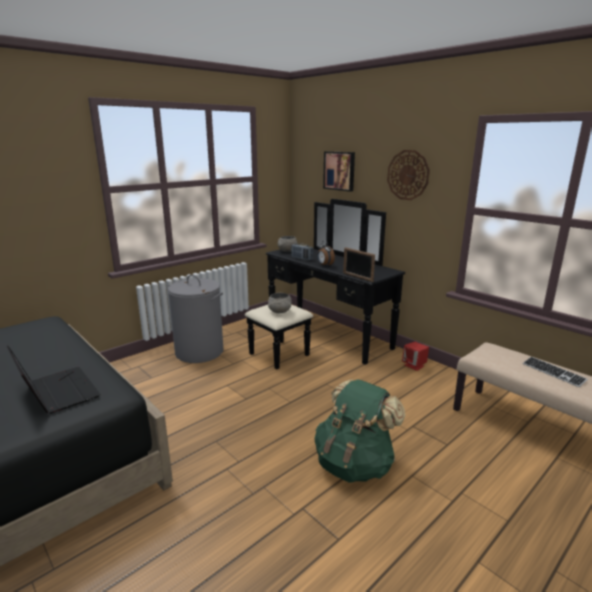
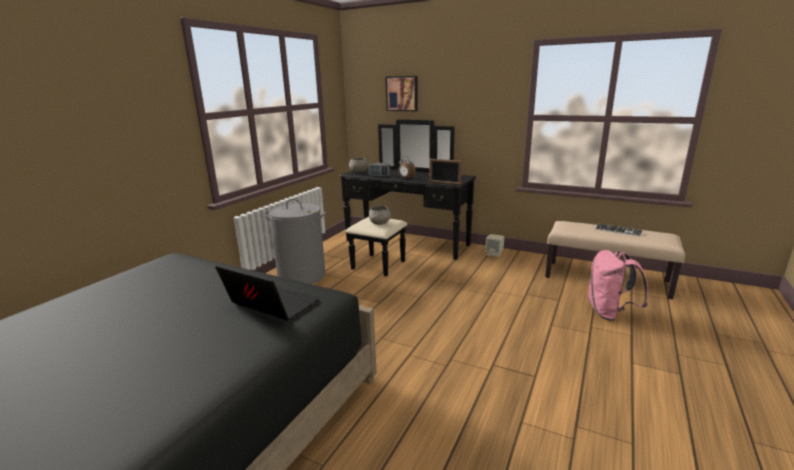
camera: 20 degrees left, 0 degrees up
(354, 464) = (506, 327): green backpack -> none
(408, 175) = (472, 92): wall clock -> none
(414, 365) = (494, 254): red speaker -> beige speaker
(501, 480) = (609, 313): none -> pink backpack

